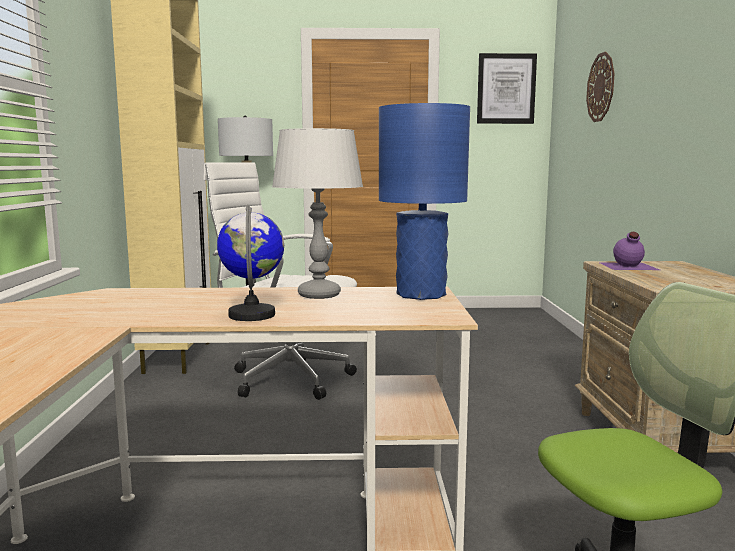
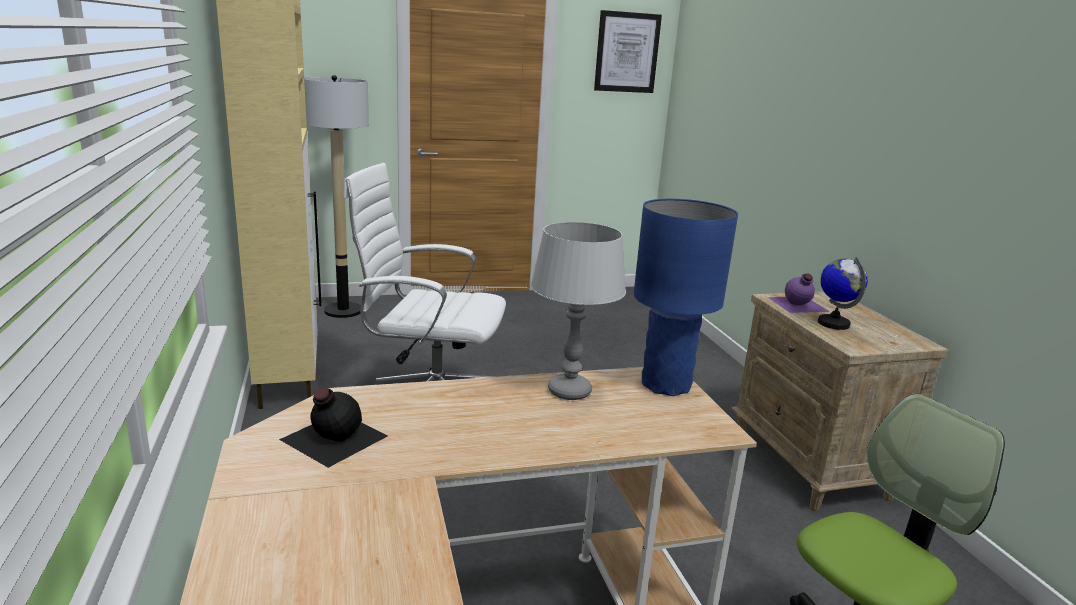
camera: 15 degrees left, 10 degrees up
(73, 307) = (332, 437): none -> black bottle
(252, 315) = (539, 441): globe -> globe (833, 323)
(601, 87) = (744, 79): wall clock -> none

